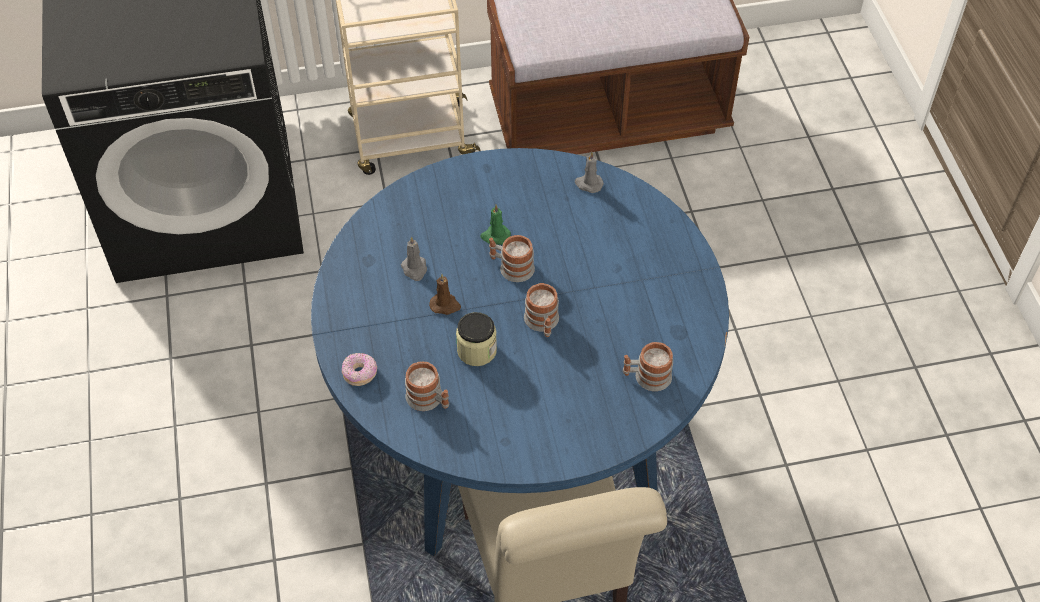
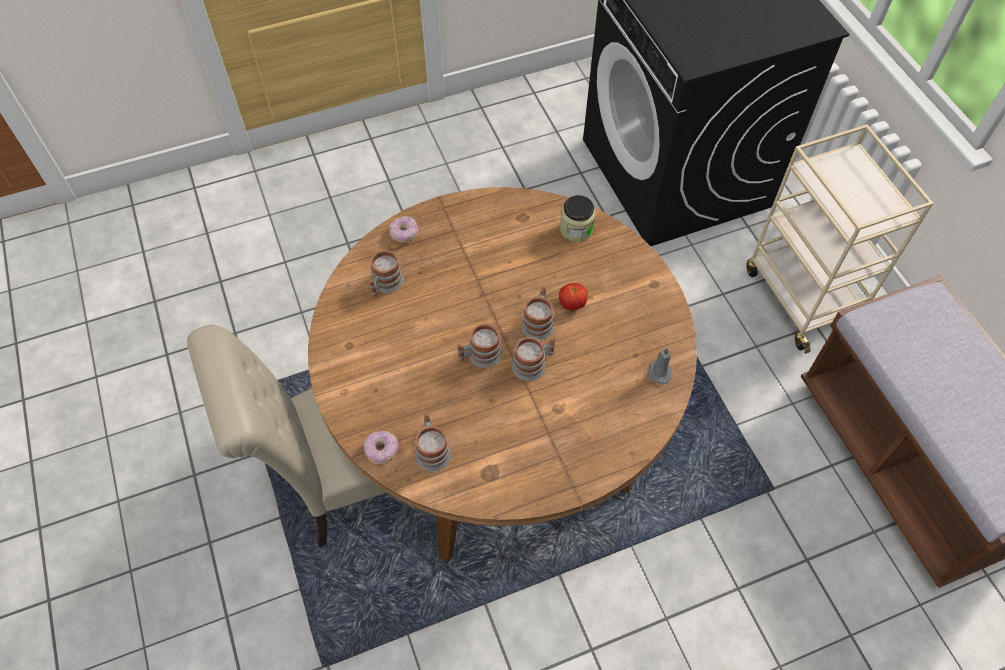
camera: 80 degrees right, 5 degrees up
(415, 269) = (520, 251): grey candle -> none
(445, 305) = (485, 279): brown candle -> none
(477, 350) = (440, 310): jar -> jar (576, 229)
(495, 236) = (572, 304): green candle -> tomato
(520, 436) = (501, 439): blue dining table -> brown dining table
(562, 279) = (534, 364): none -> mug
(641, 421) = (382, 450): none -> donut

